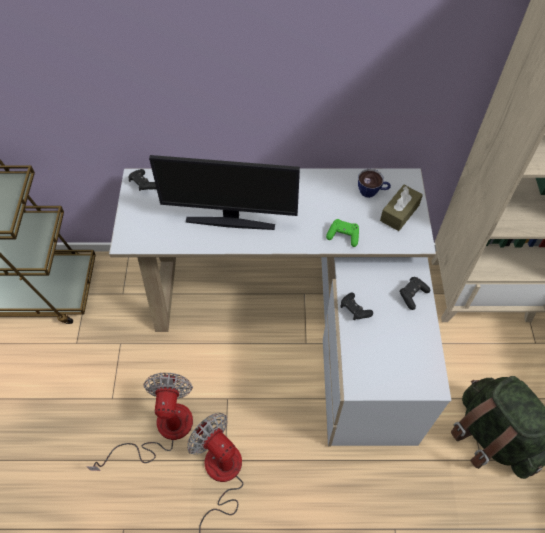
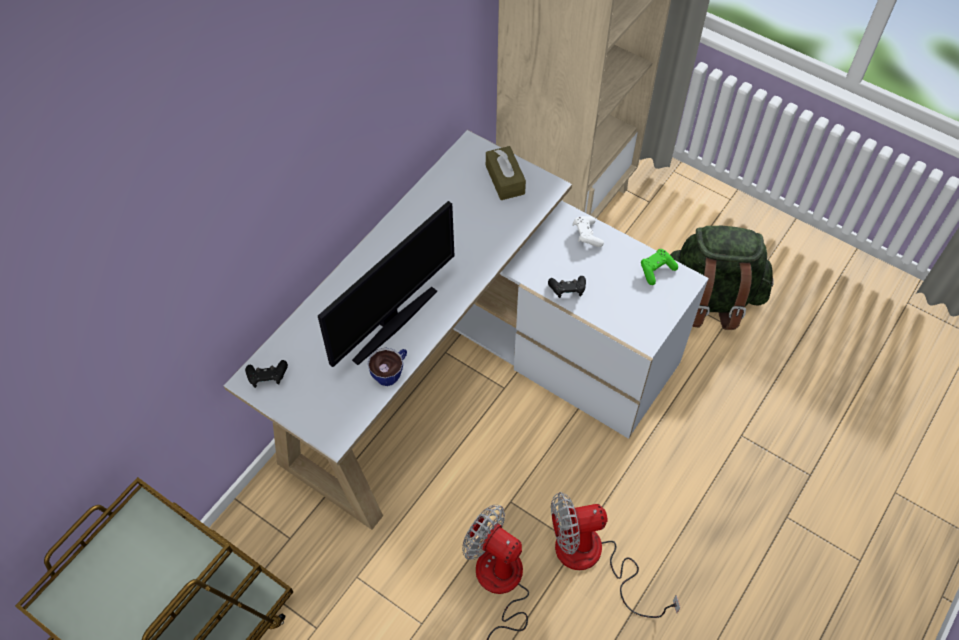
camera: 55 degrees left, 0 degrees up
(343, 236) = (493, 240): green game controller -> green game controller (656, 270)
(372, 191) = (461, 184): cup -> cup (391, 372)
(412, 295) = (586, 235): black game controller -> white game controller

